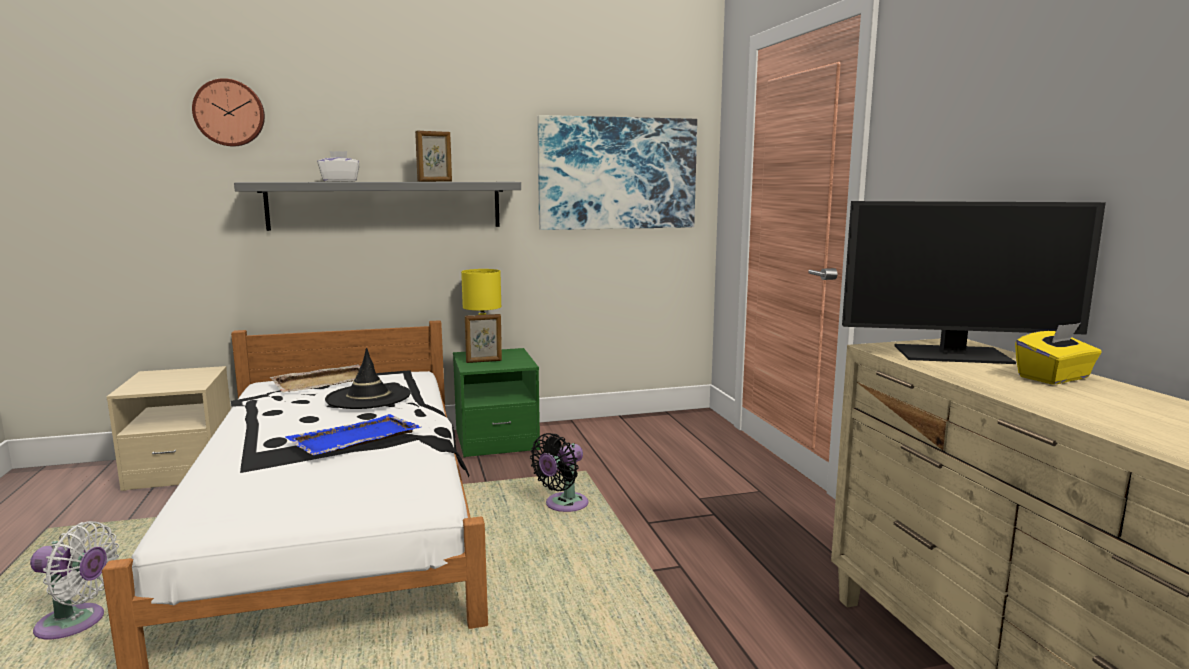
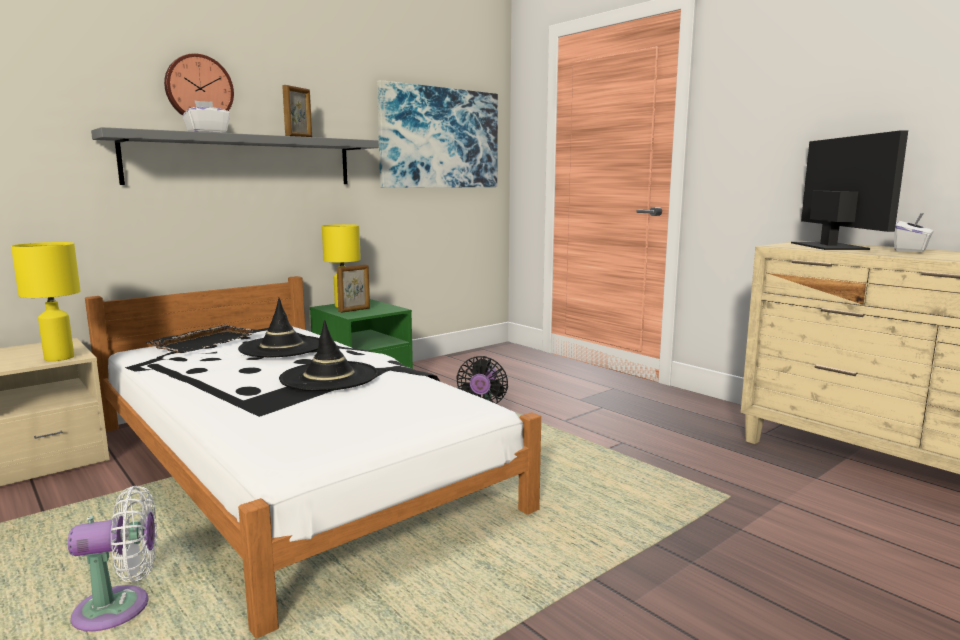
camera: 25 degrees left, 0 degrees up
(181, 386) = (60, 358): none -> yellow table lamp
(229, 113) = (74, 51): wall clock -> wall clock (198, 89)
(324, 381) = (207, 342): beige tray -> black tray
(354, 438) = (329, 377): blue tray -> black hat
(953, 354) = (828, 246): monitor -> monitor turned 75 degrees counterclockwise
(1054, 378) = (911, 250): yellow tissue box -> white tissue box

